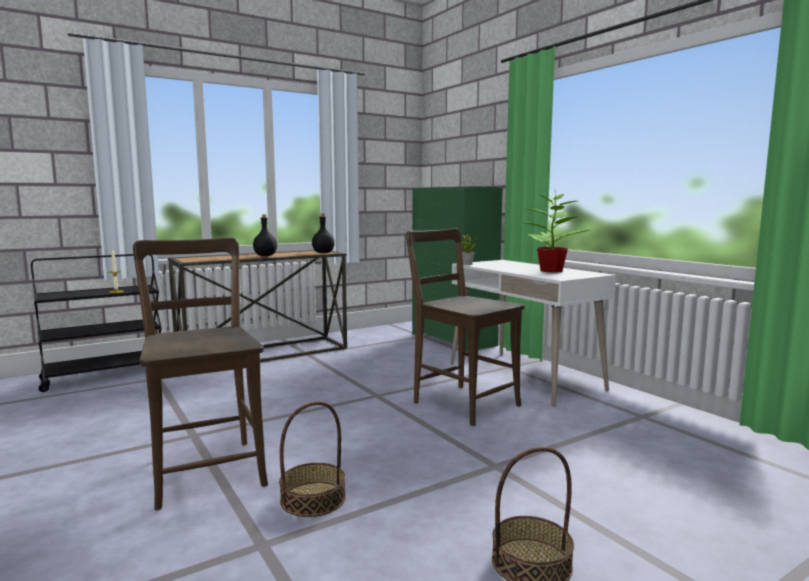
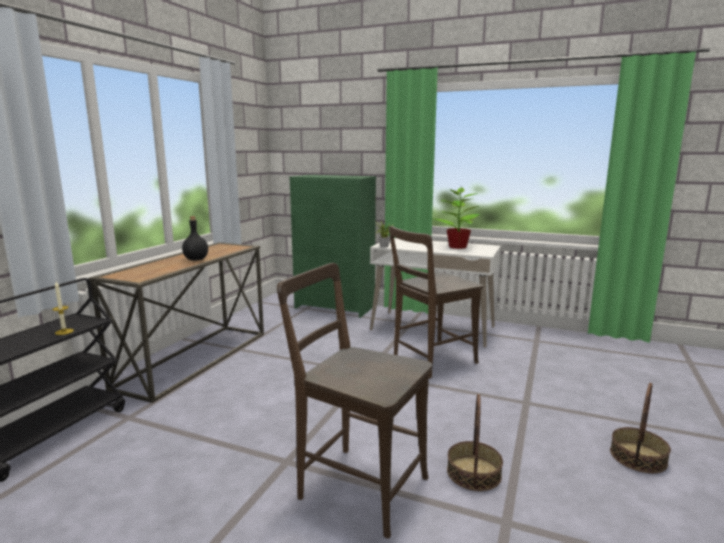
camera: 35 degrees left, 5 degrees up
(323, 253) = (239, 248): black bottle -> none
(462, 402) = (431, 361): brown chair -> brown chair turned 45 degrees counterclockwise

